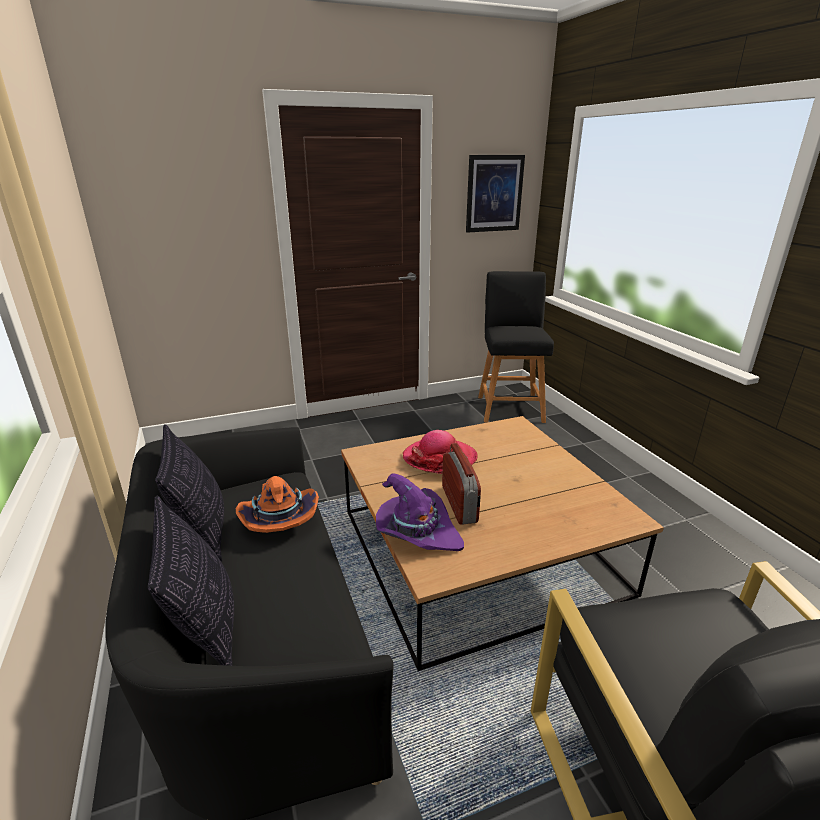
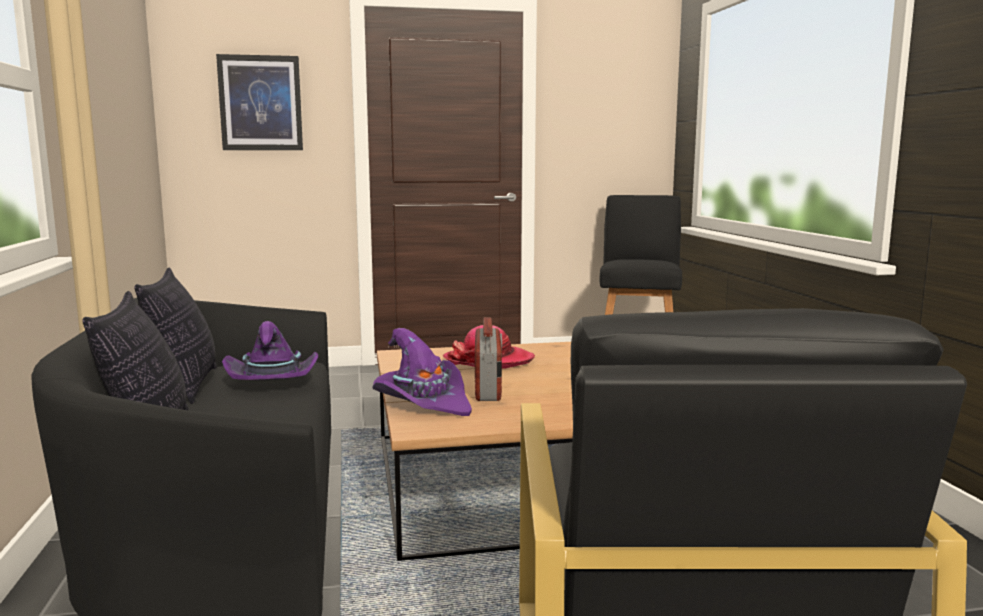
camera: 10 degrees right, 15 degrees down
(279, 518) = (273, 383): orange hat -> purple hat
(494, 193) = (615, 106): picture -> picture (260, 103)

